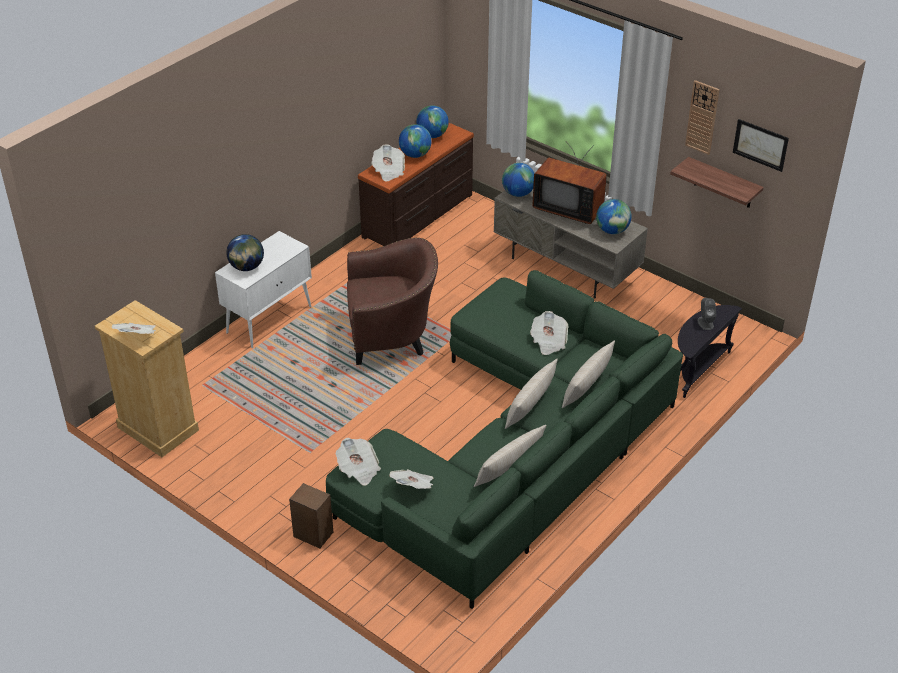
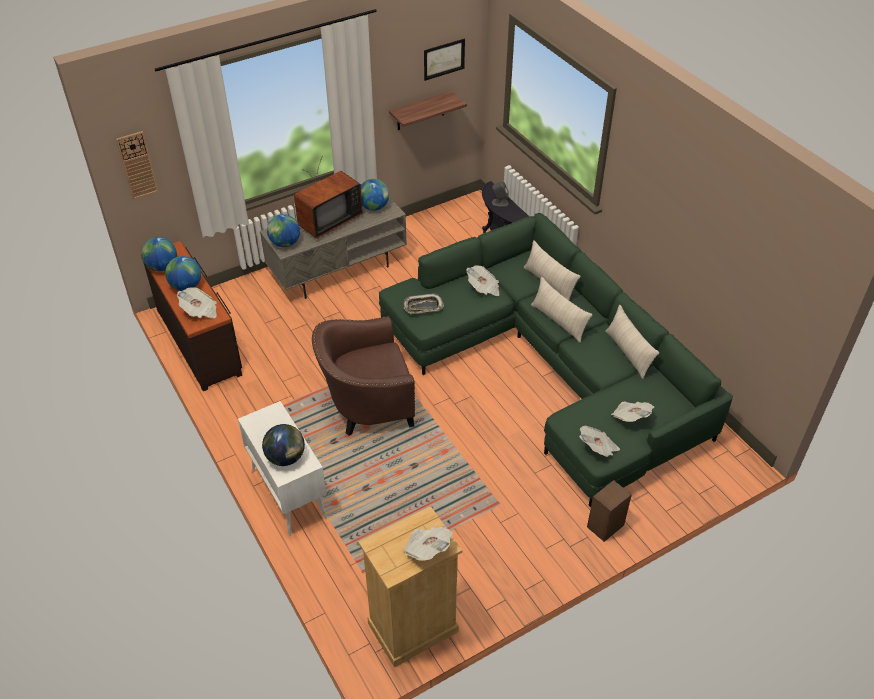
camera: 70 degrees left, 5 degrees up
(392, 336) = (366, 406): brown armchair -> brown armchair turned 120 degrees counterclockwise
(494, 307) = (423, 307): none -> tray
(702, 117) = (394, 69): wall clock -> wall clock (137, 165)

